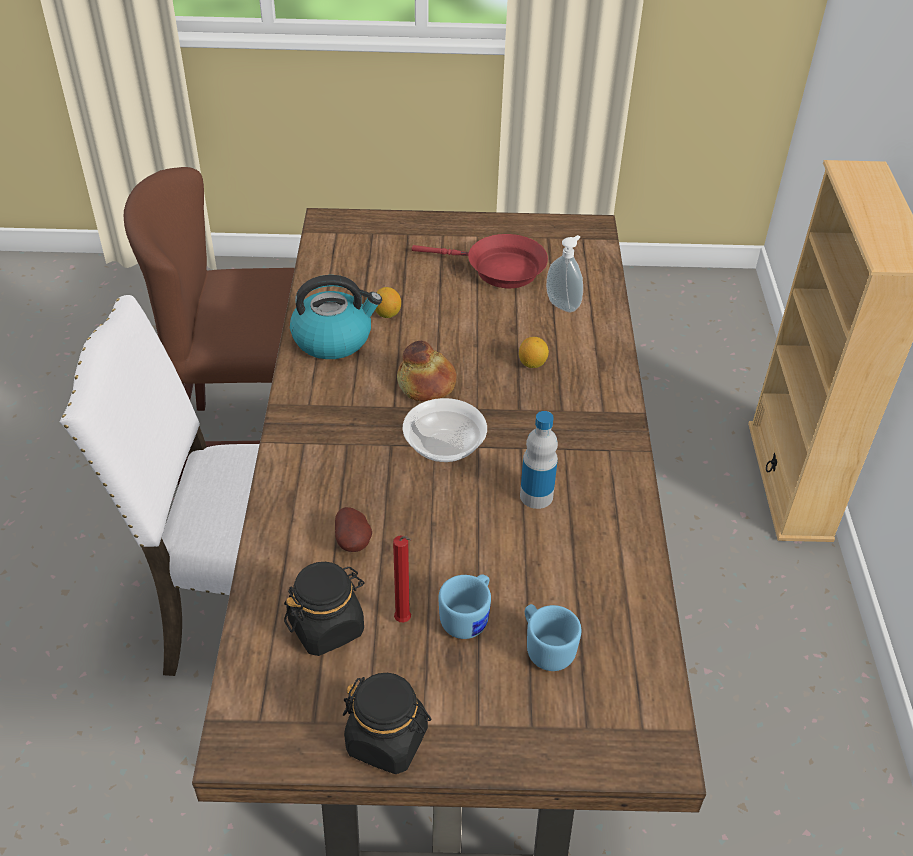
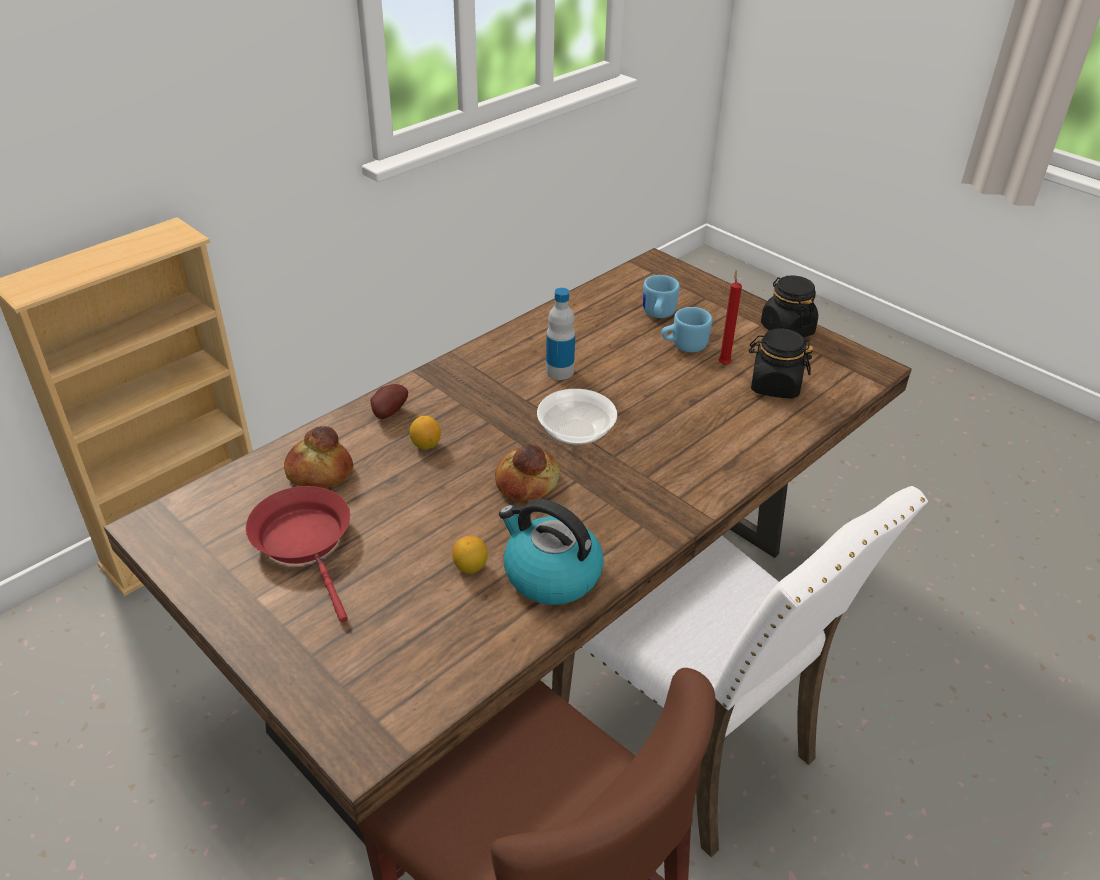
camera: 135 degrees left, 5 degrees down
(354, 542) = (711, 415): potato -> potato (388, 413)
(563, 305) = (319, 472): soap dispenser -> bread

